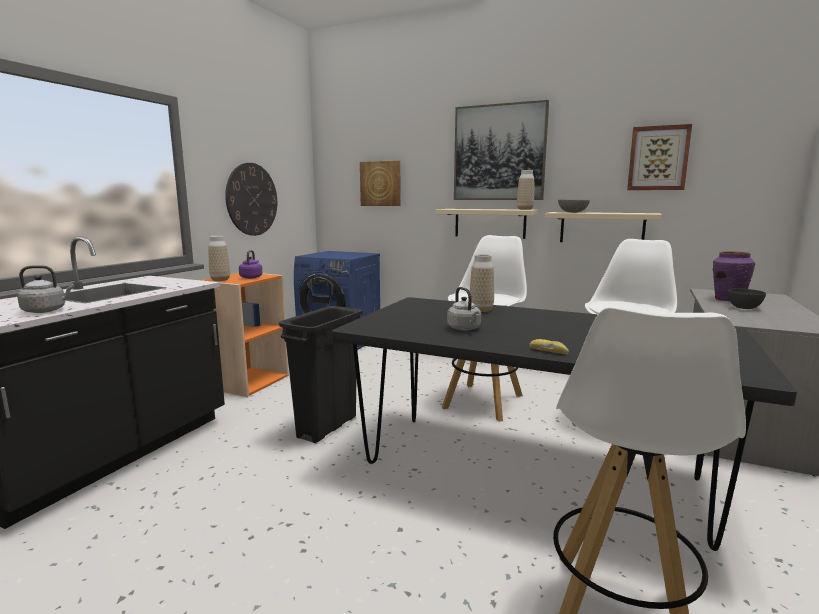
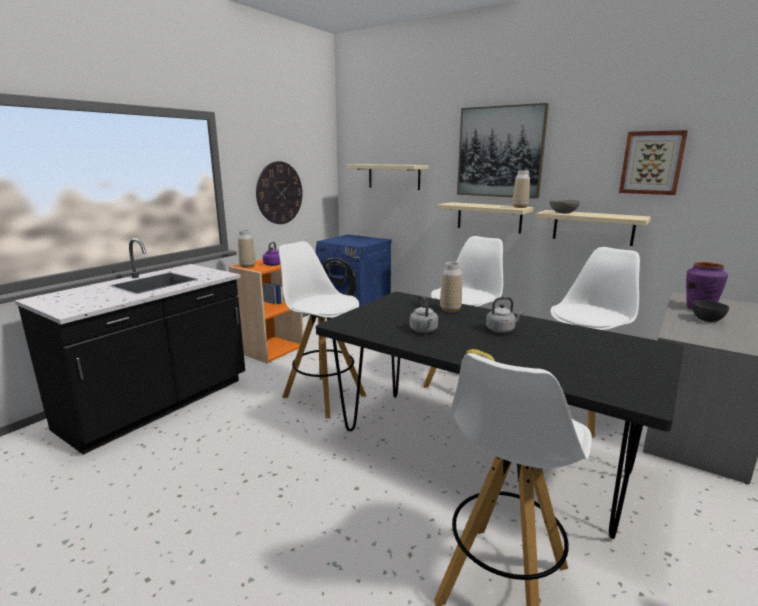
camera: 10 degrees right, 5 degrees up
(46, 310) = (108, 301): grey kettle -> grey kettle (501, 330)
(327, 427) = (323, 395): black trash can -> white stool
(380, 183) = (394, 176): picture -> beige shelf

